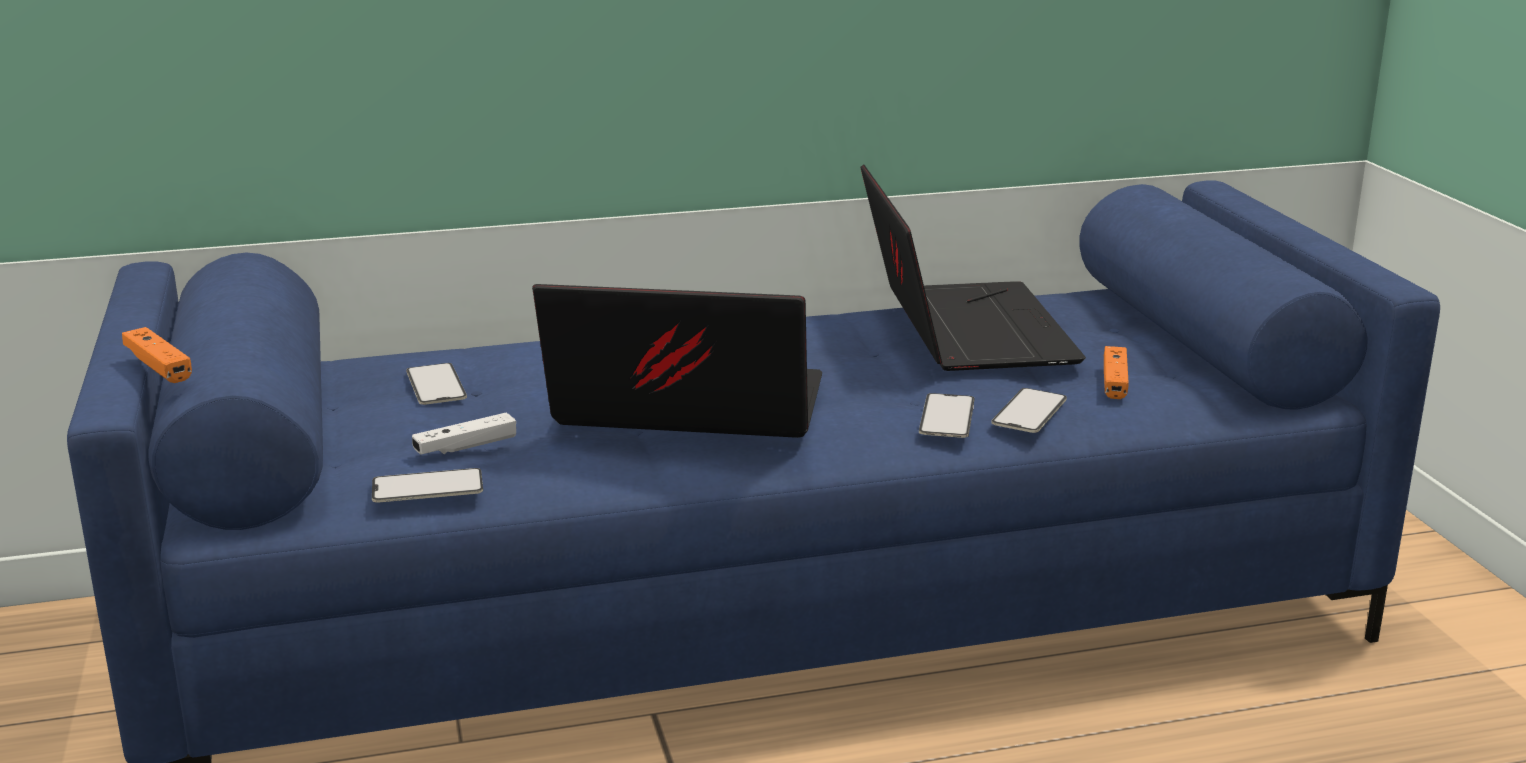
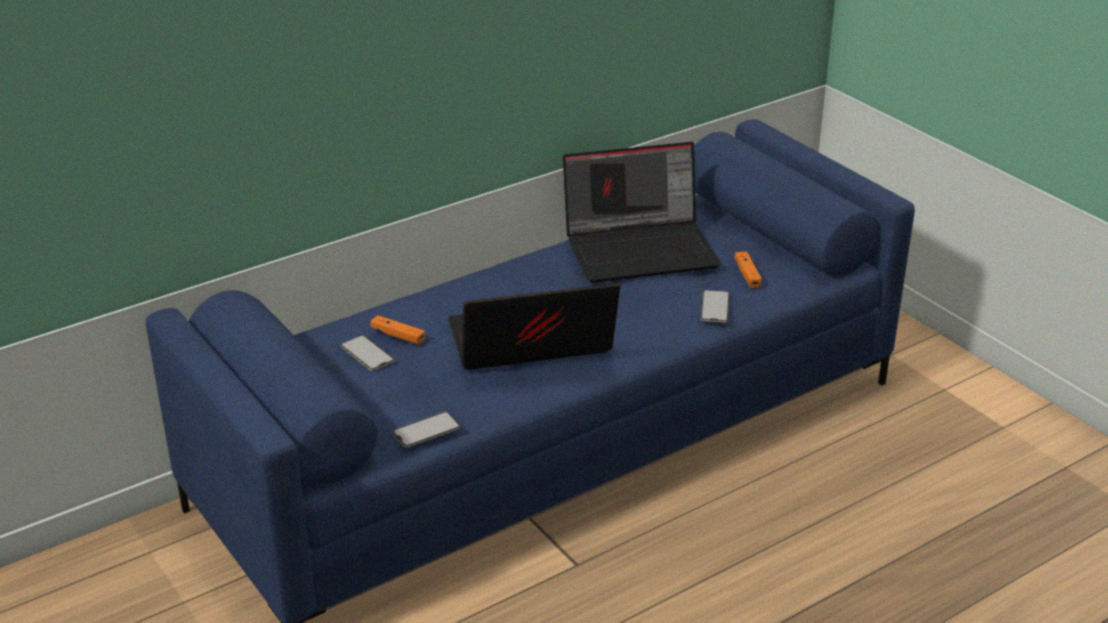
camera: 20 degrees left, 10 degrees up
(158, 366) = (273, 398): orange game controller -> orange game controller (398, 335)
(465, 446) = (424, 397): white game controller -> none
(947, 416) = (673, 319): phone -> none
(961, 329) = (641, 248): laptop -> laptop turned 105 degrees clockwise

